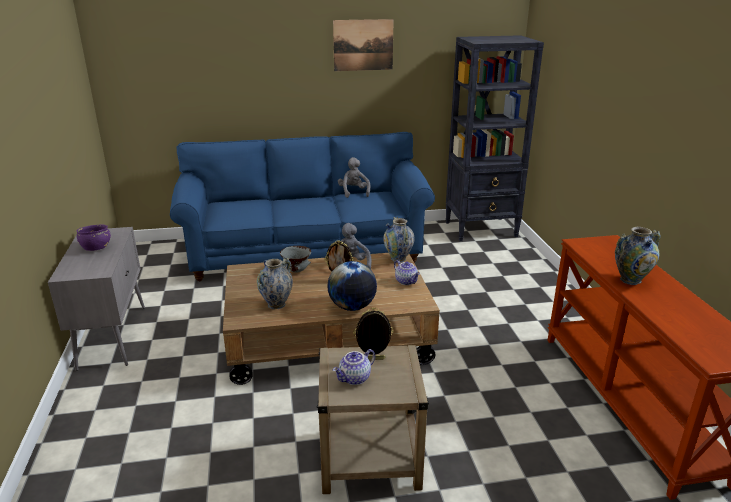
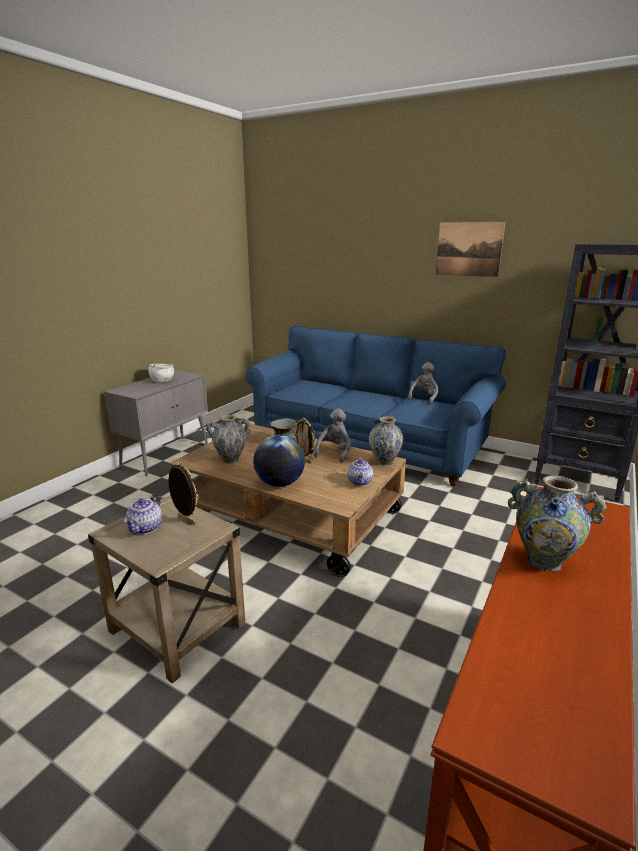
camera: 40 degrees right, 5 degrees down
(96, 247) = (162, 381): purple bowl -> white bowl
(355, 379) = (146, 528): teapot -> teapot turned 75 degrees counterclockwise

